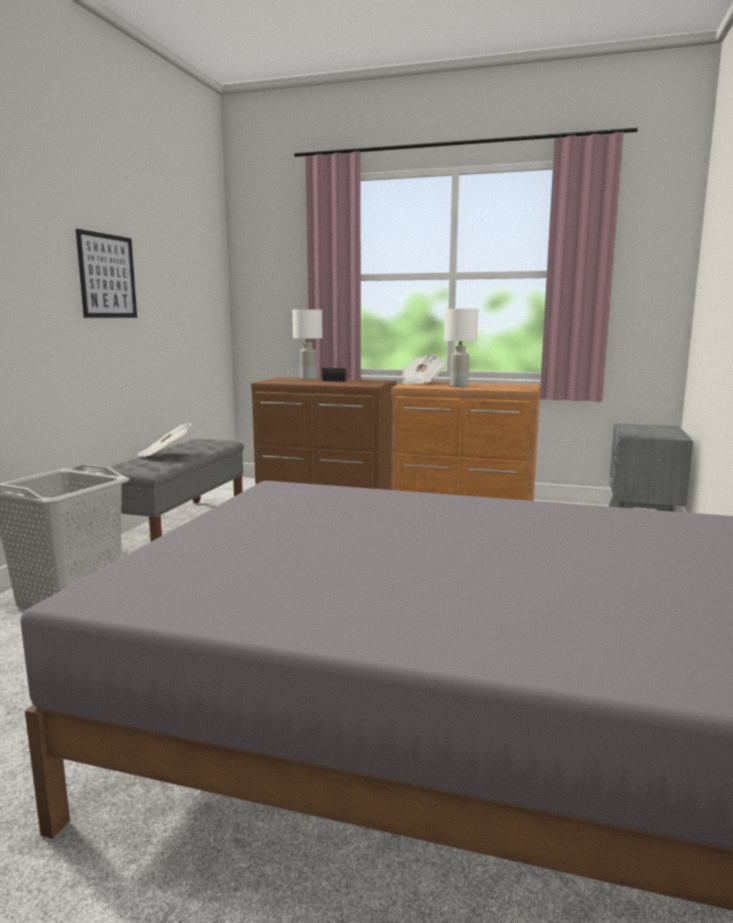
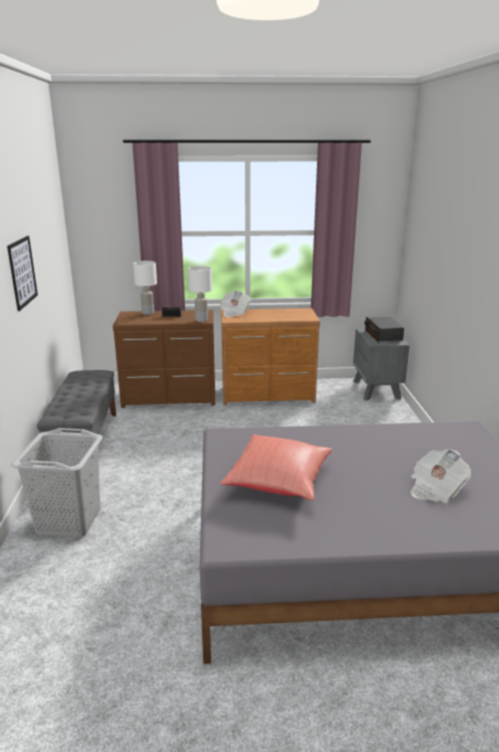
camera: 20 degrees left, 10 degrees up
(164, 454) = (73, 395): newspaper -> newspaper (435, 489)
(293, 540) = (279, 482): none -> red pillow
(458, 386) = (264, 317): white table lamp -> white table lamp (201, 320)
(653, 430) = (383, 335): none -> radio

